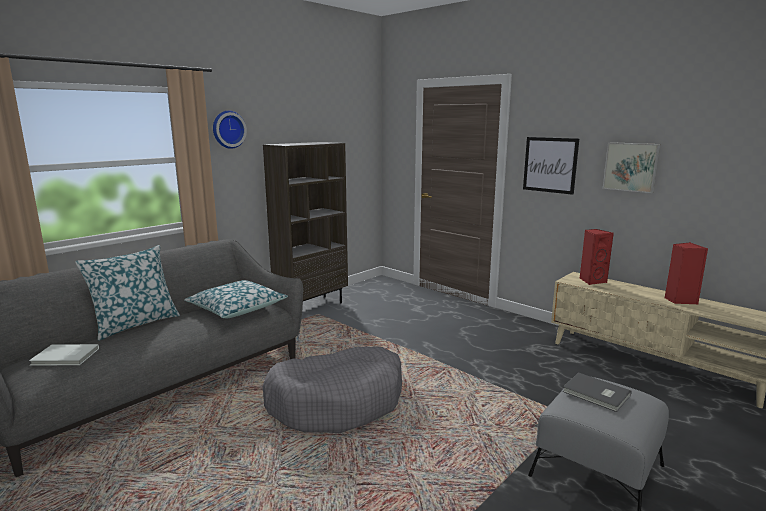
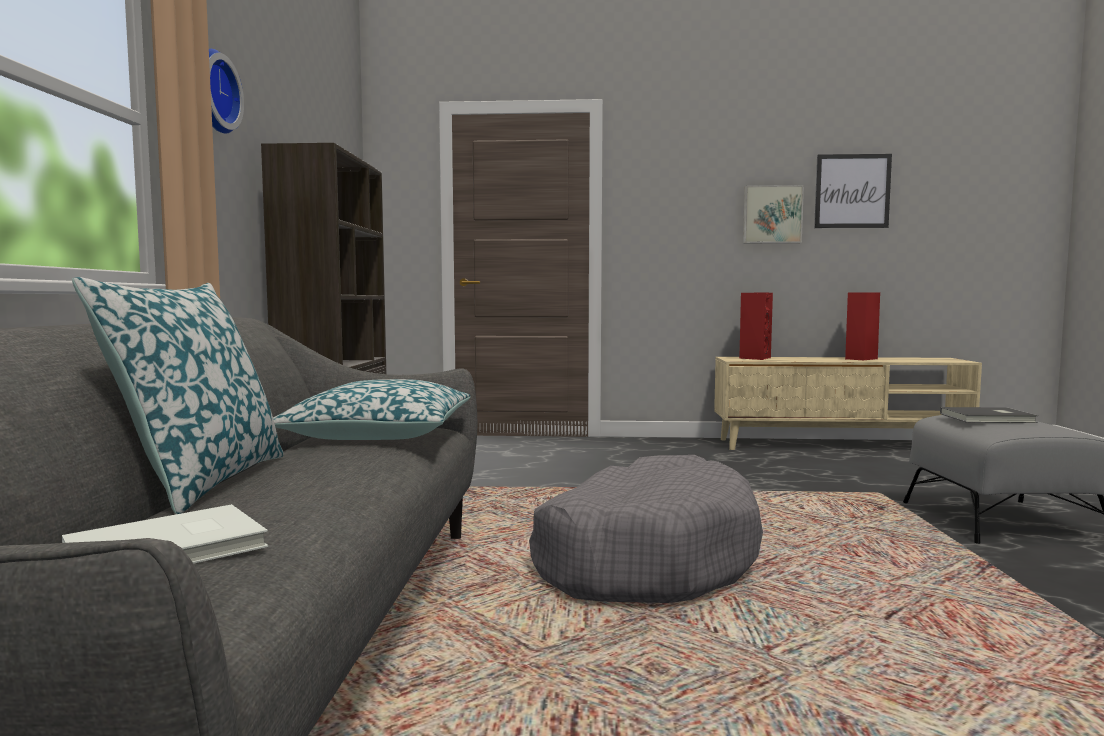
camera: 40 degrees left, 10 degrees down
(550, 165) = (669, 219): picture -> picture (852, 191)

